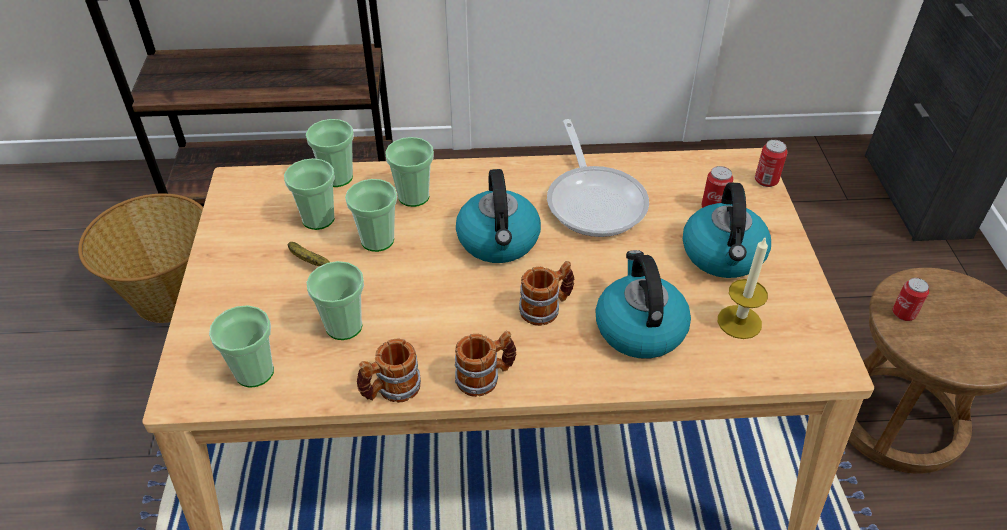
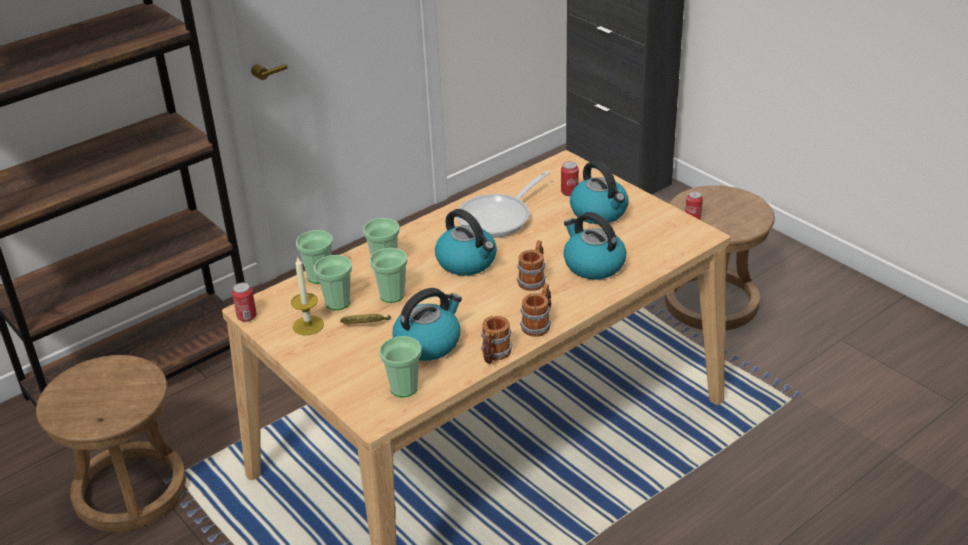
camera: 35 degrees left, 10 degrees down
(170, 295) = (130, 490): basket -> brown stool
(344, 326) = (428, 343): cup -> kettle
(594, 200) = (499, 218): frying pan -> frying pan turned 90 degrees clockwise
(739, 322) = (640, 238): candle -> candle (308, 325)
(766, 181) = (583, 166): can -> can (247, 316)

